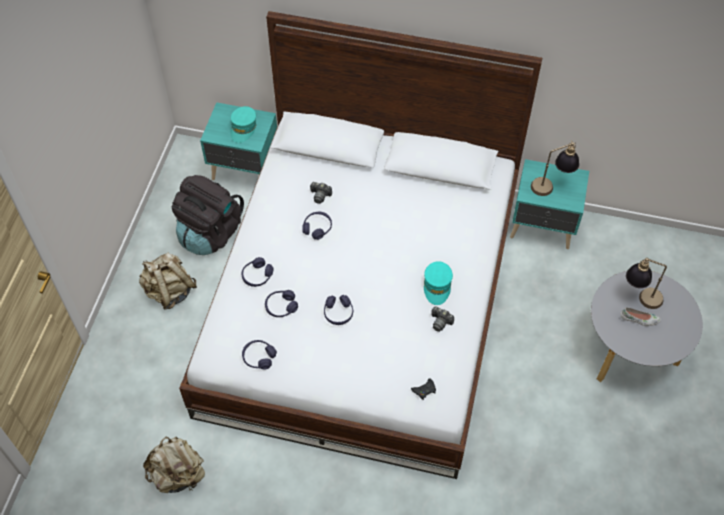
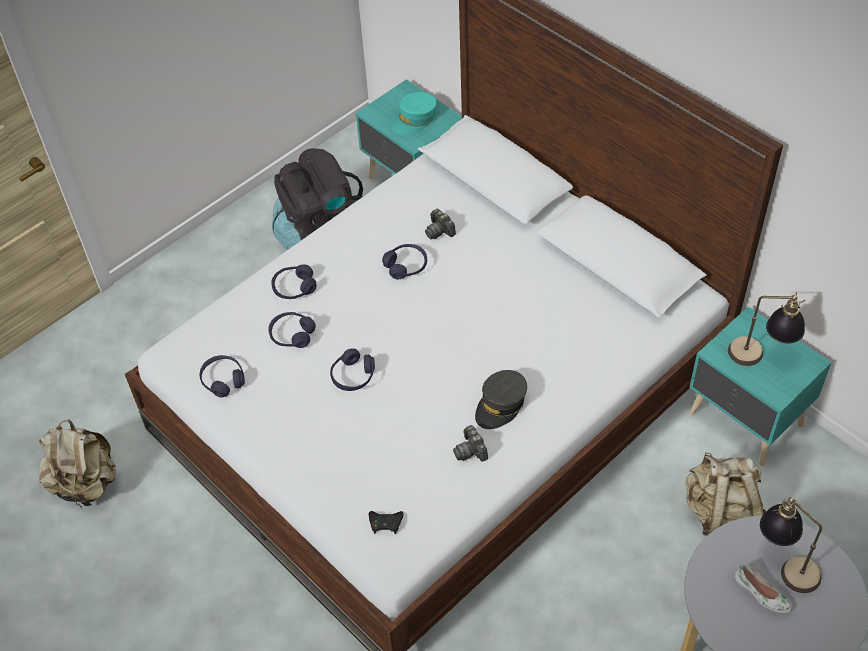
camera: 35 degrees right, 5 degrees down
(169, 291) = (230, 278): beige backpack -> beige backpack (720, 512)
(437, 286) = (500, 405): turquoise cap -> grey cap

